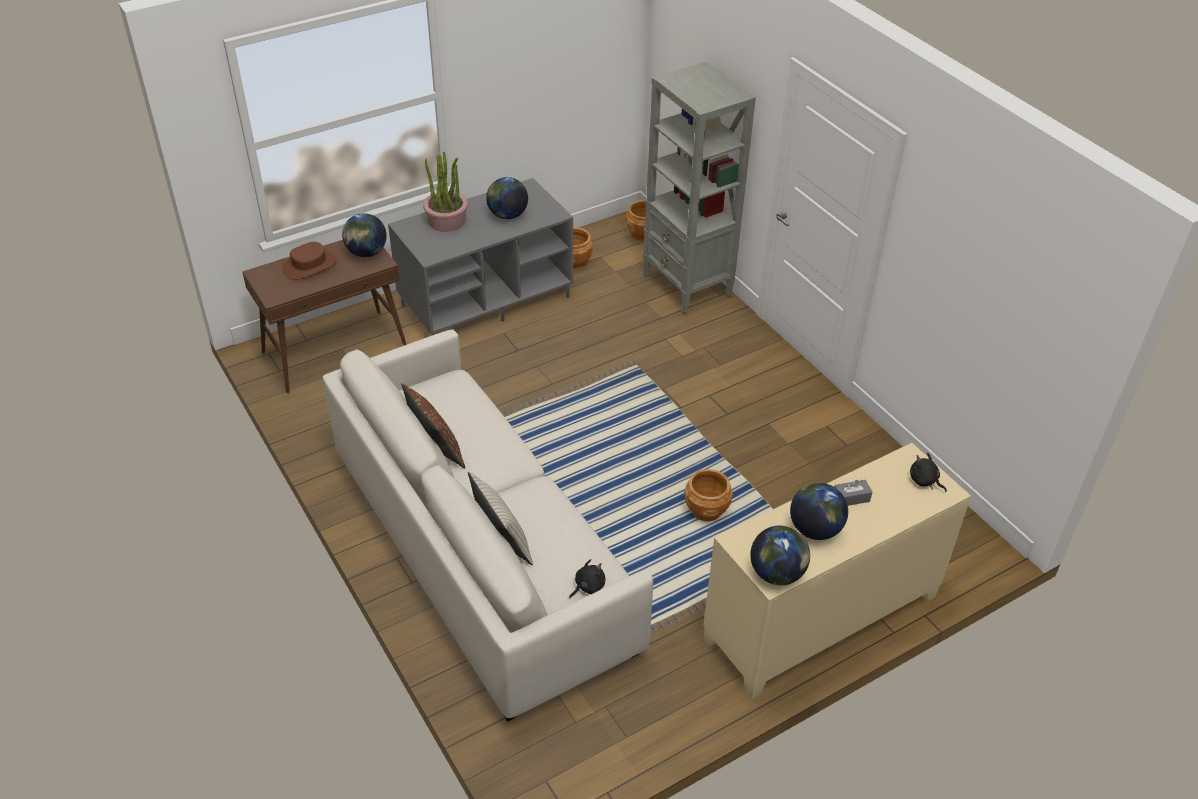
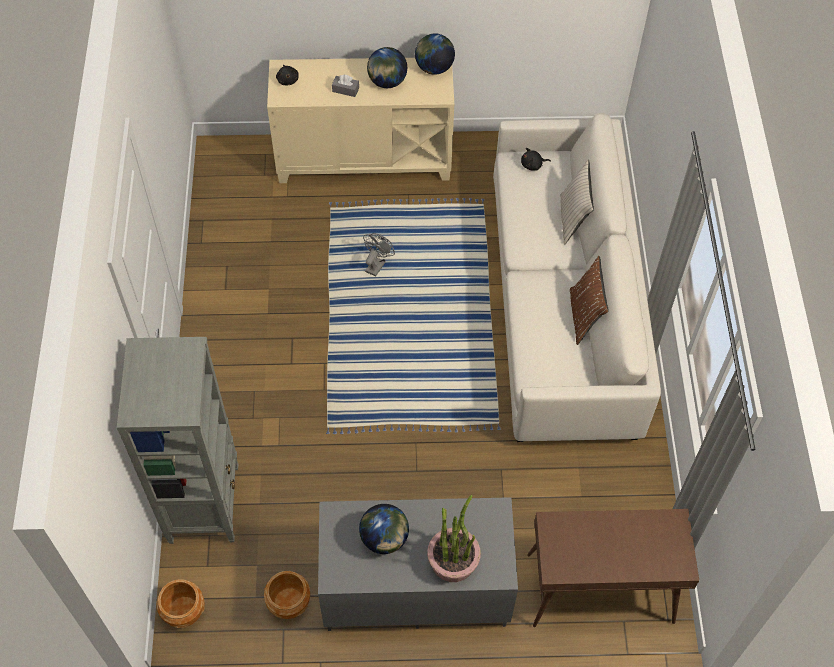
camera: 150 degrees left, 15 degrees up
(309, 266) = (626, 554): brown hat -> none
(366, 253) = (560, 546): globe -> none
(706, 510) = (377, 264): brown planter -> grey fan

